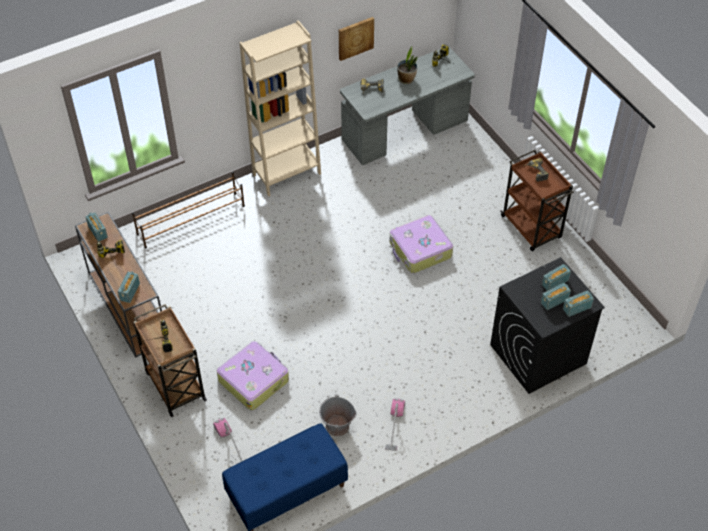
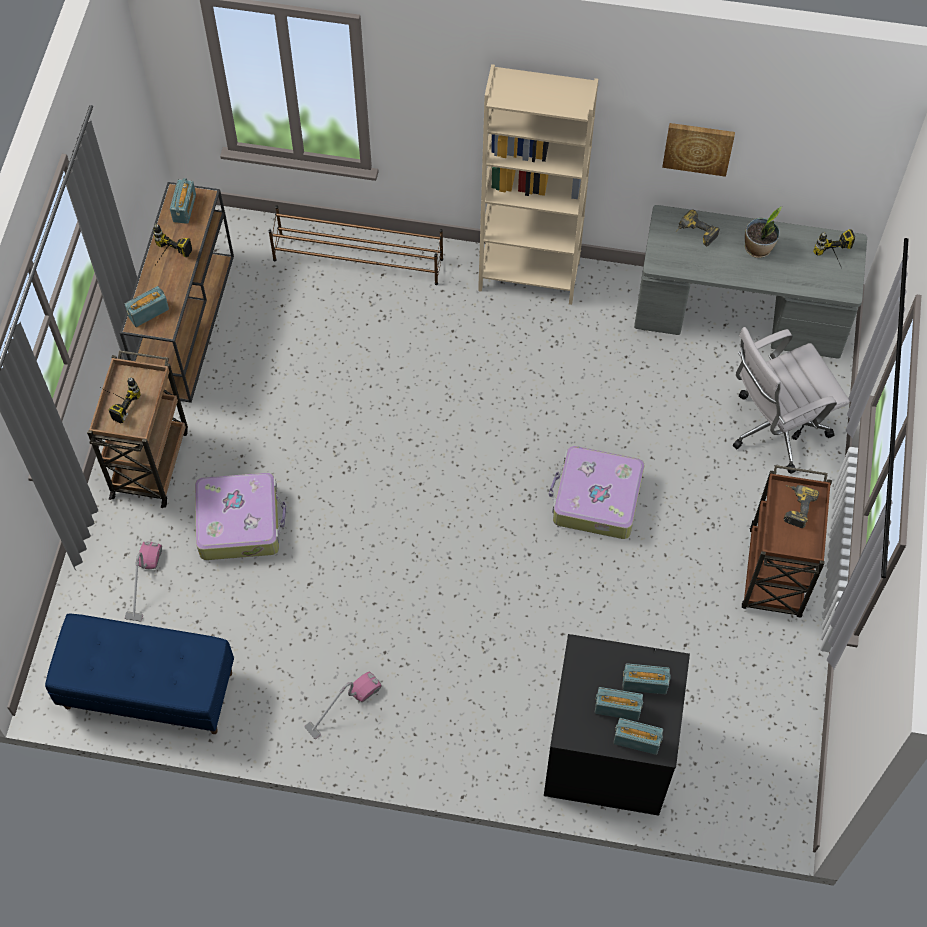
camera: 40 degrees right, 10 degrees up
(337, 426) = (277, 654): grey bucket -> none
(469, 168) = (774, 429): none -> white office chair

